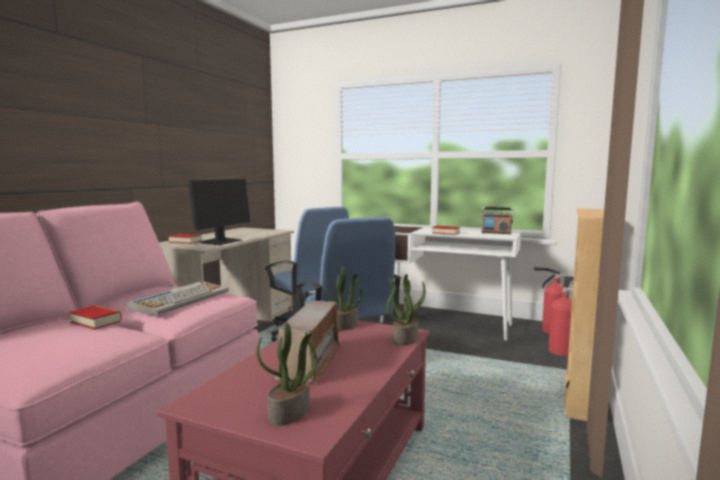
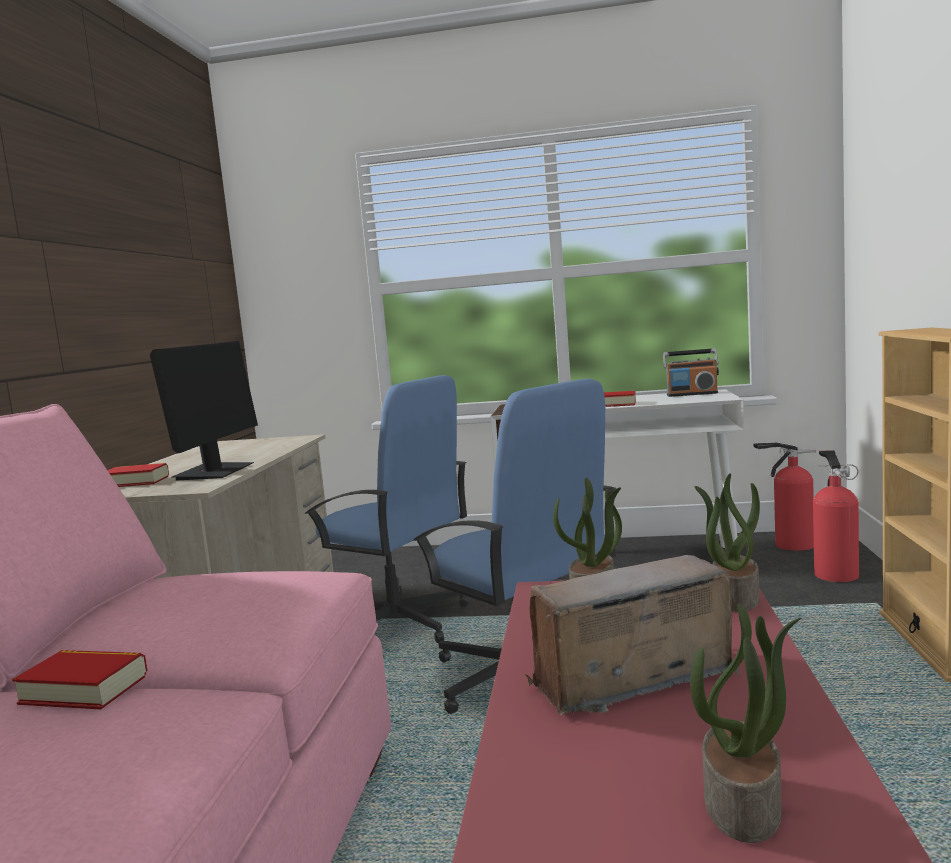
camera: 15 degrees left, 0 degrees up
(181, 299) = (234, 600): keyboard -> none
(311, 362) = (633, 681): radio -> radio turned 105 degrees counterclockwise

